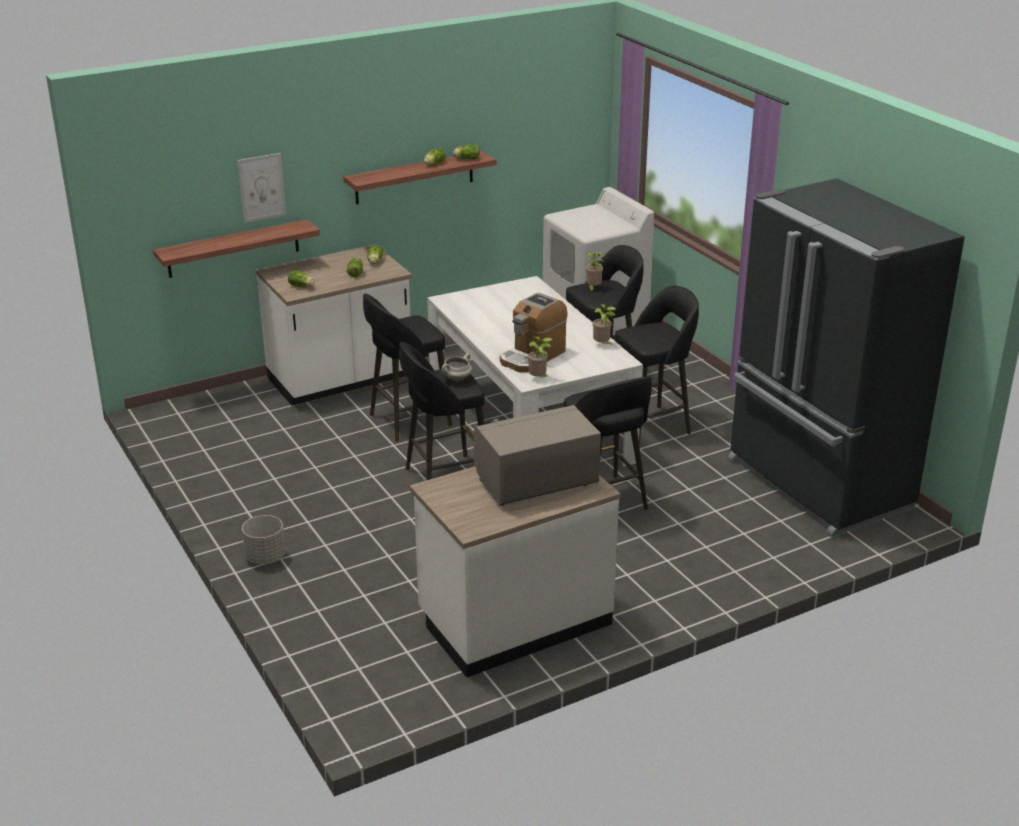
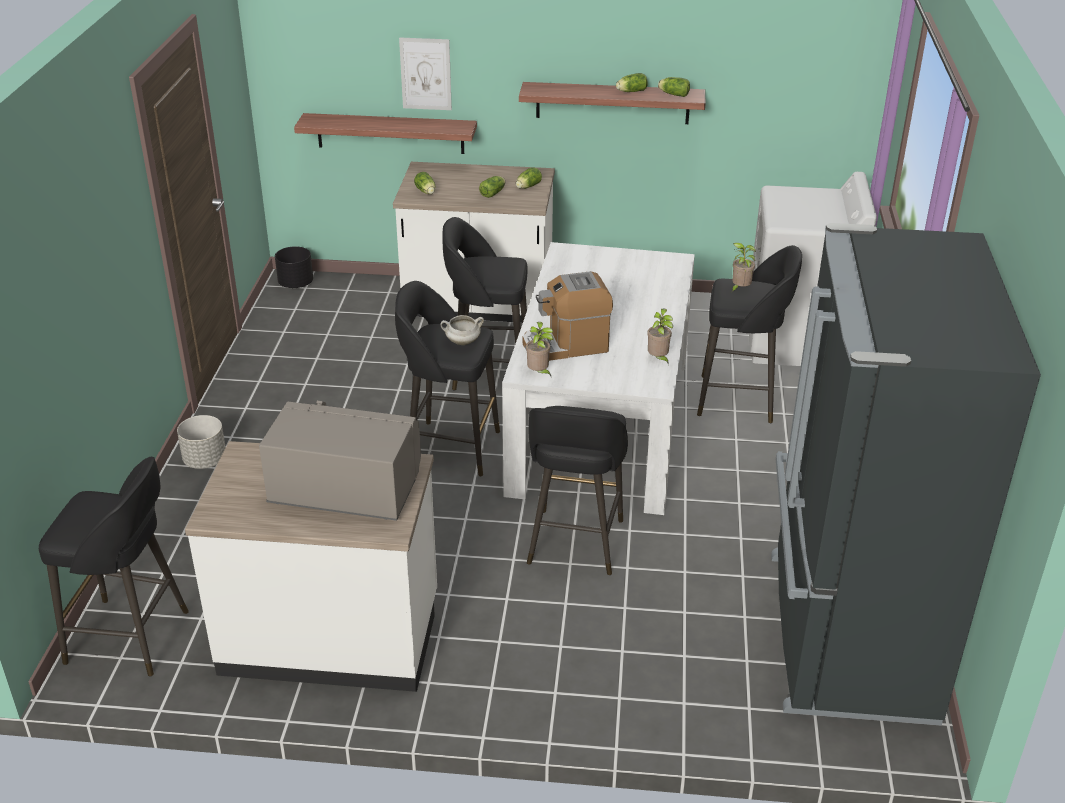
camera: 35 degrees right, 5 degrees up
(165, 413) = (296, 284): none -> black planter
(650, 426) = (729, 477): black stool -> black stool (131, 638)

